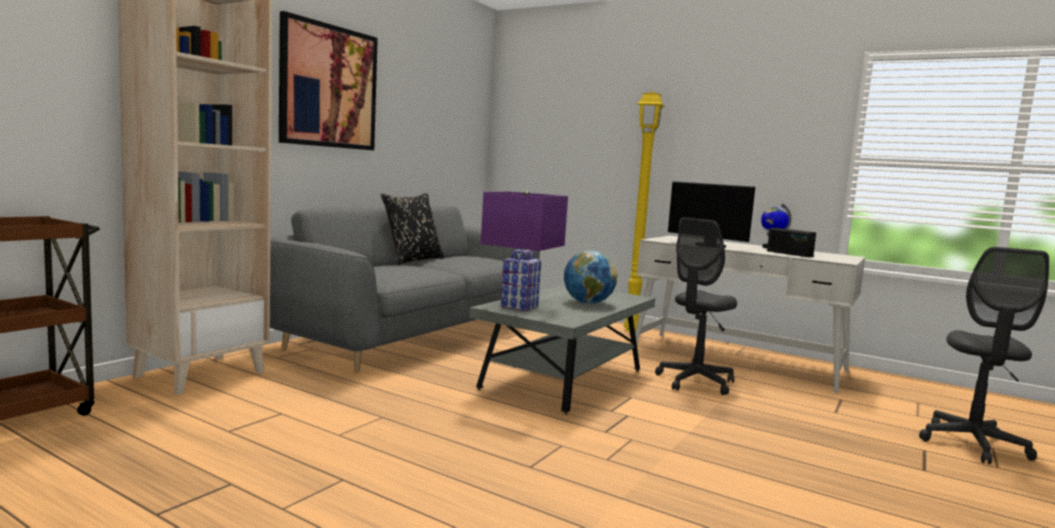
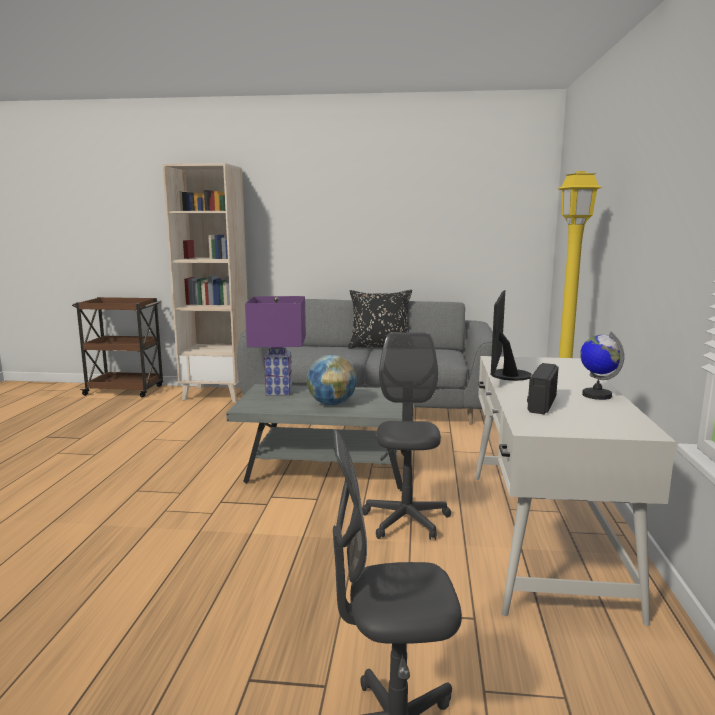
camera: 65 degrees right, 5 degrees up
(329, 87) = (333, 208): picture -> none
(695, 382) = (406, 520): grey office chair -> grey office chair turned 75 degrees clockwise

